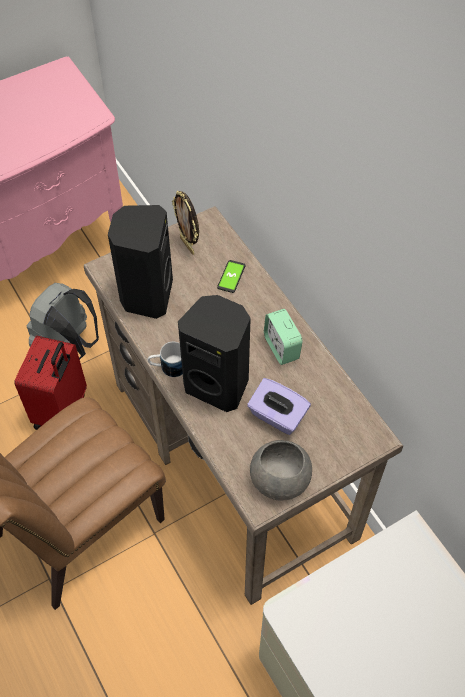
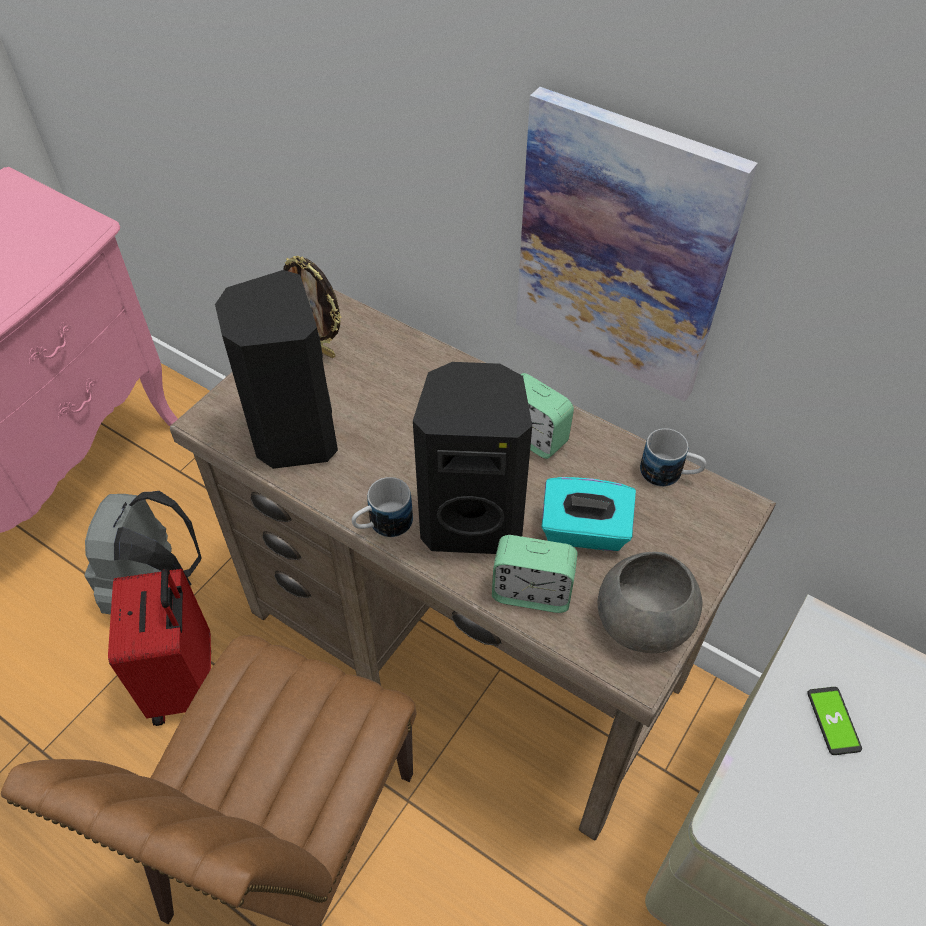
camera: 25 degrees left, 5 degrees down
(227, 438) = (532, 592): none -> alarm clock
(231, 277) = (405, 368): phone -> phone (833, 721)
(277, 416) = (584, 531): purple tissue box -> turquoise tissue box
(346, 263) = (622, 251): none -> picture
(348, 402) = (669, 474): none -> mug

